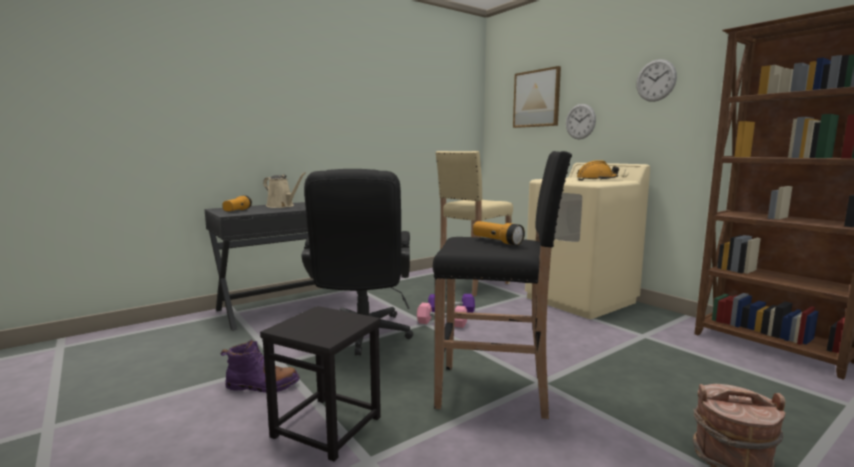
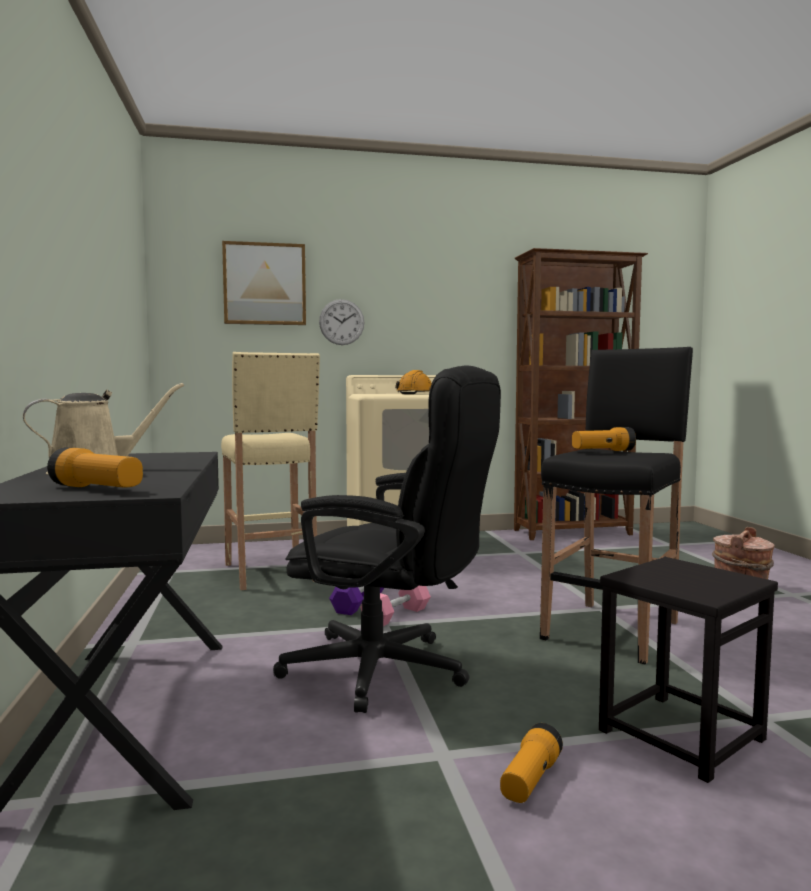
camera: 65 degrees left, 5 degrees down
(262, 386) = (530, 780): purple boot -> flashlight
(656, 80) = (434, 284): wall clock -> none

